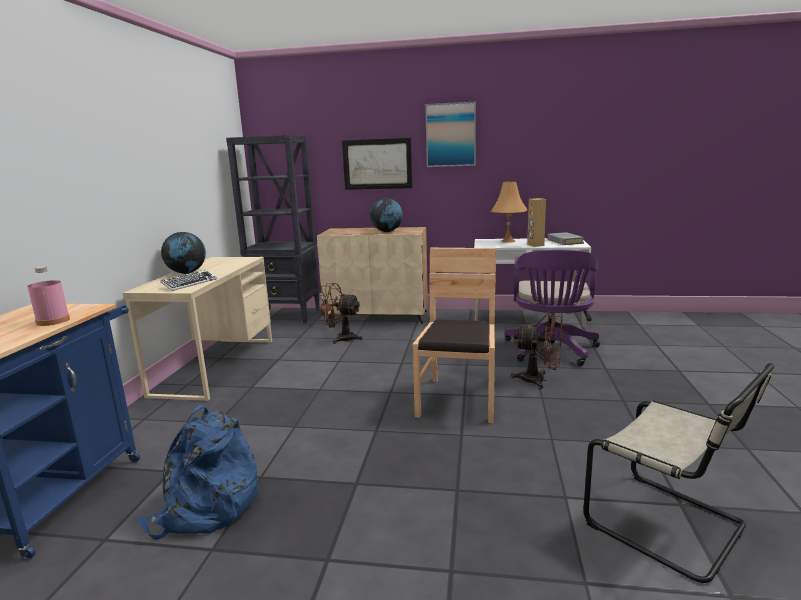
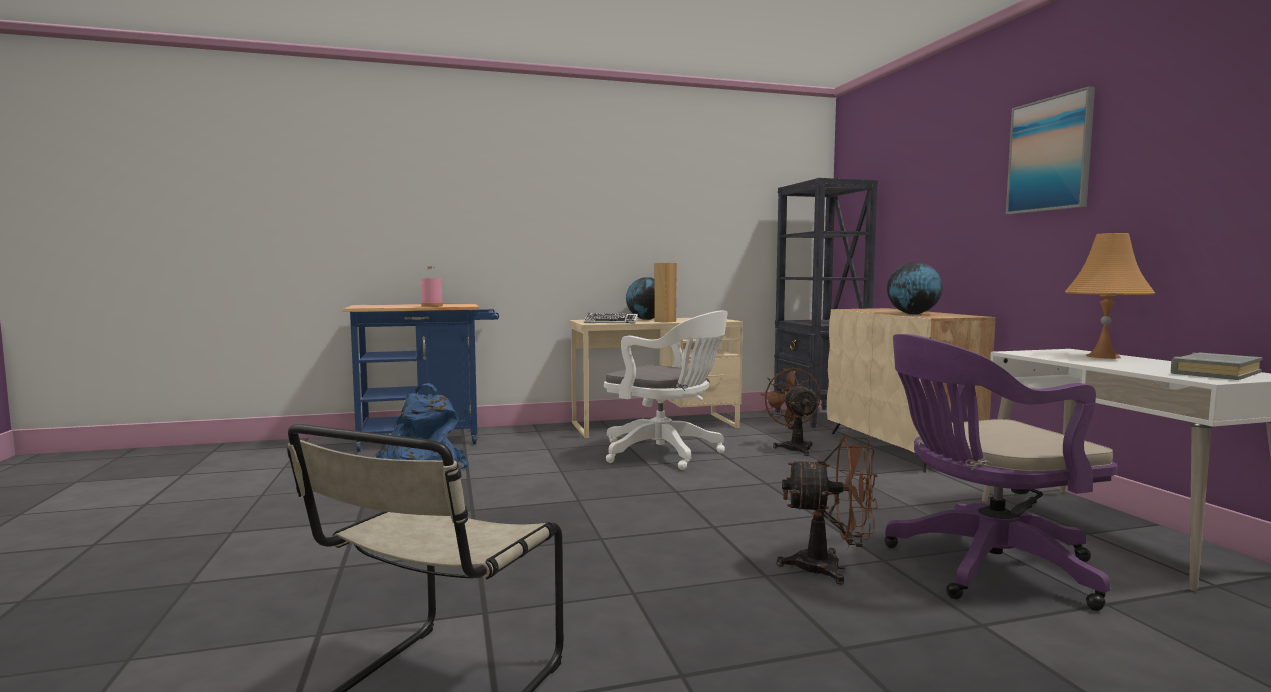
camera: 65 degrees right, 10 degrees down
(303, 378) = (666, 454): none -> white office chair
(377, 164) = (949, 213): picture -> none
(458, 399) = (694, 525): brown chair -> none
(535, 245) = (1112, 365): brown speaker -> brown speaker (665, 321)
(539, 380) = (830, 568): brown fan -> brown fan turned 75 degrees counterclockwise

